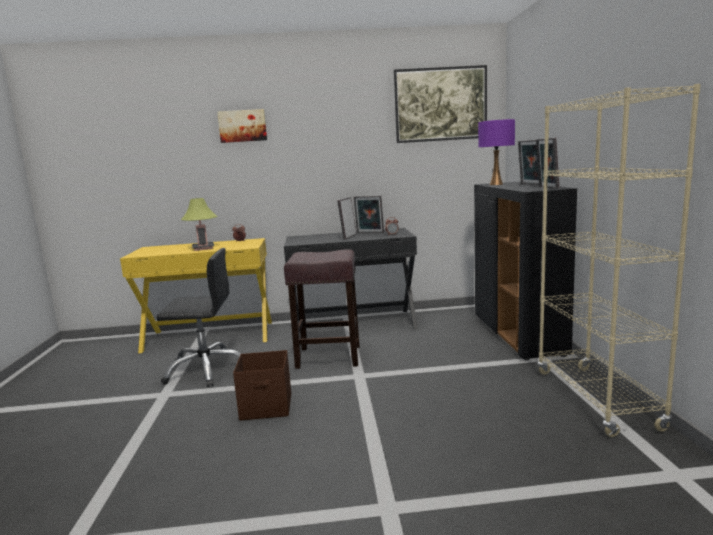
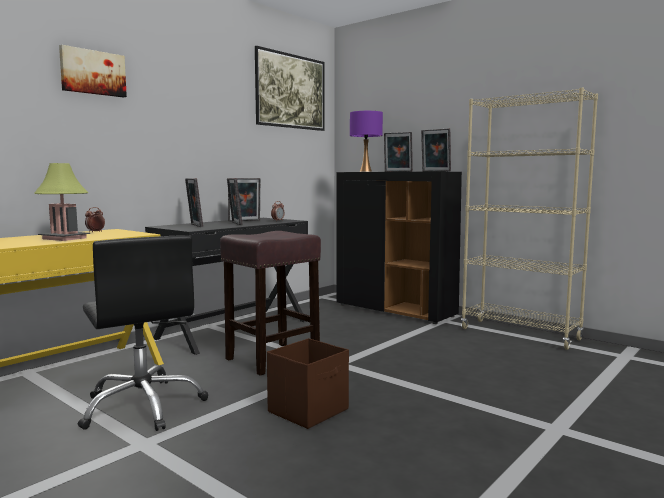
camera: 45 degrees left, 5 degrees down
(206, 369) = (143, 406): black office chair -> black office chair turned 105 degrees clockwise
(314, 238) = (194, 225): none -> picture frame

